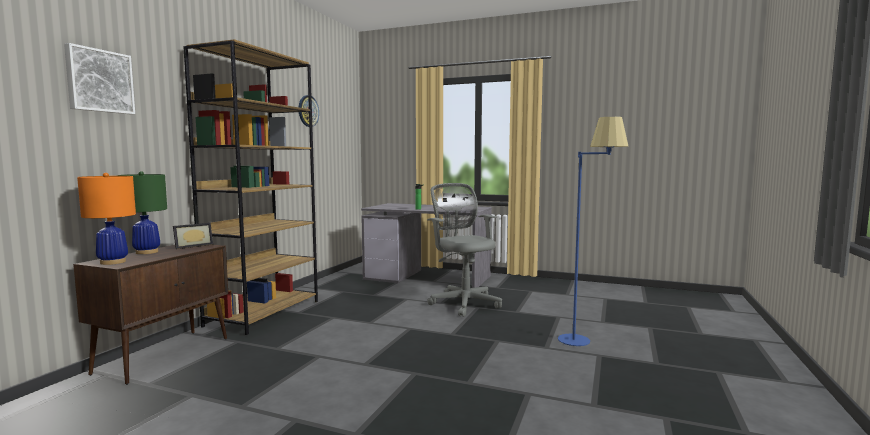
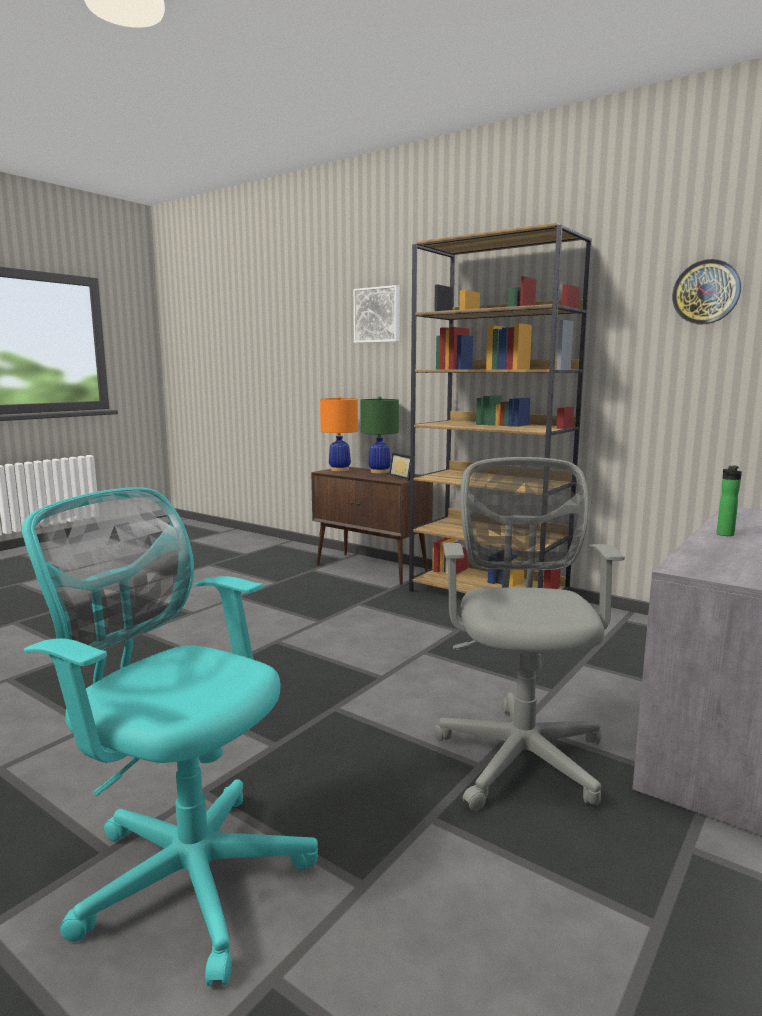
camera: 105 degrees right, 5 degrees up
(463, 302) = (520, 753): grey office chair -> grey office chair turned 75 degrees counterclockwise
(587, 339) = (186, 872): blue floor lamp -> turquoise office chair

